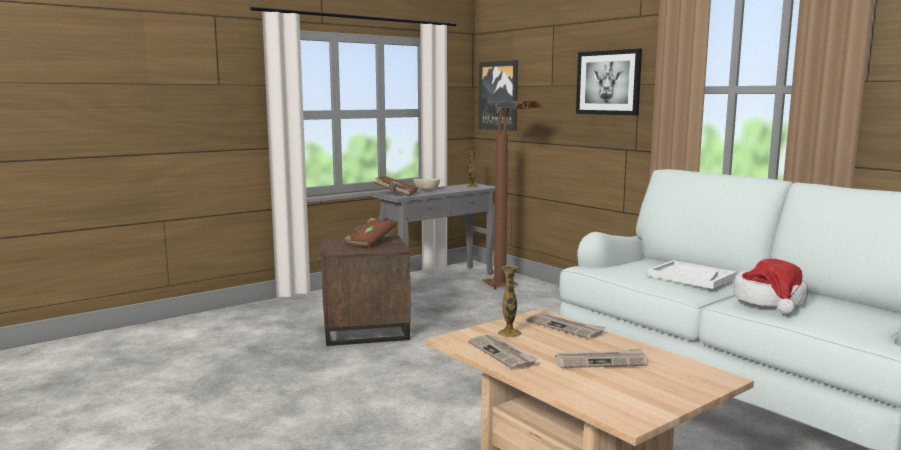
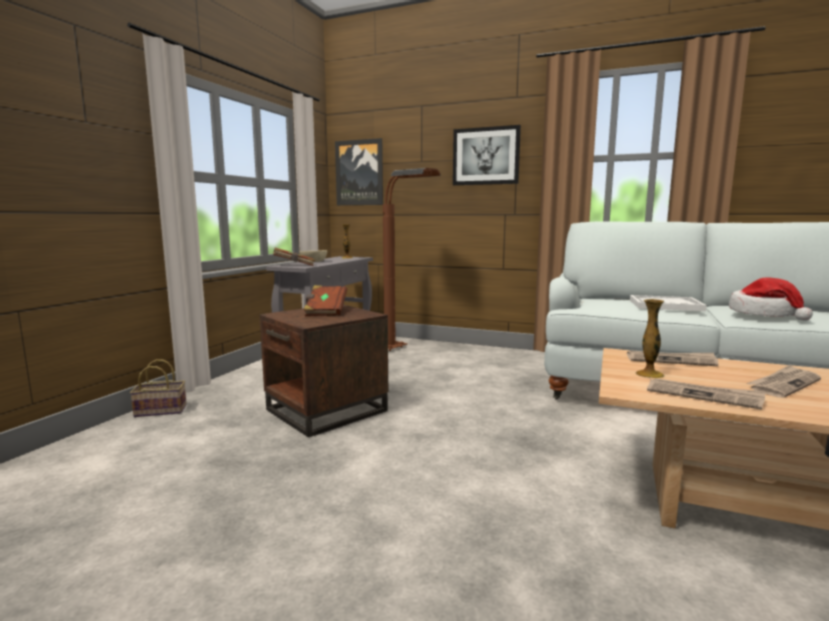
camera: 30 degrees left, 0 degrees up
(259, 307) = (162, 410): none -> basket

